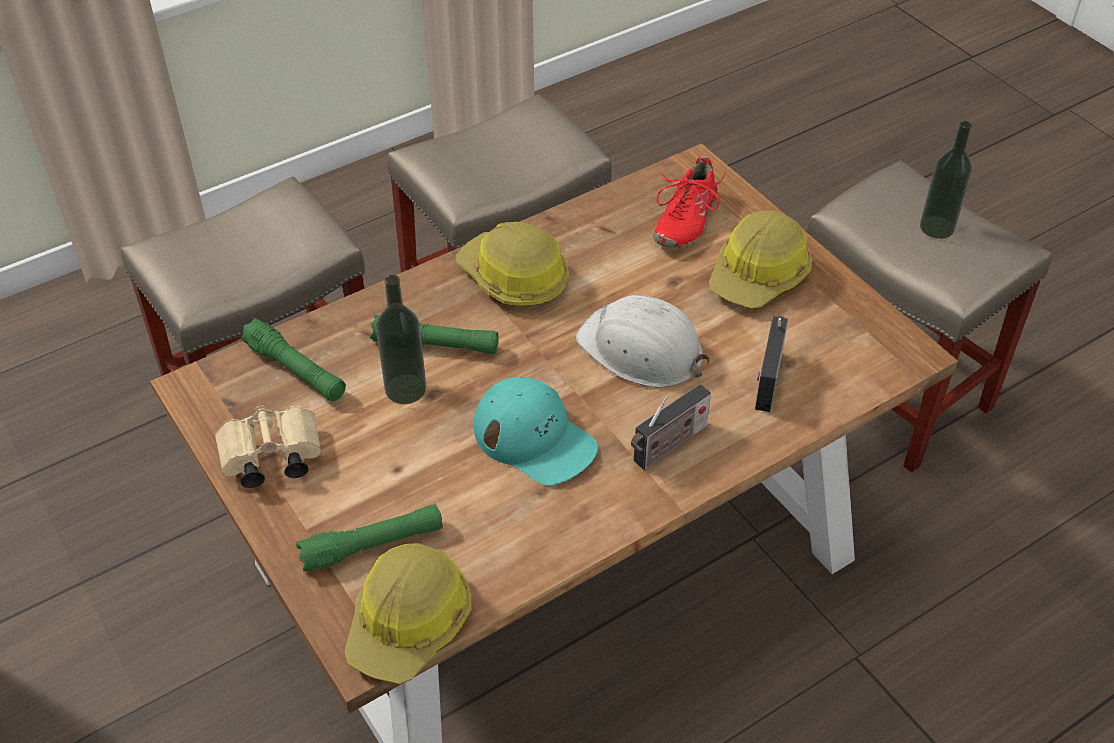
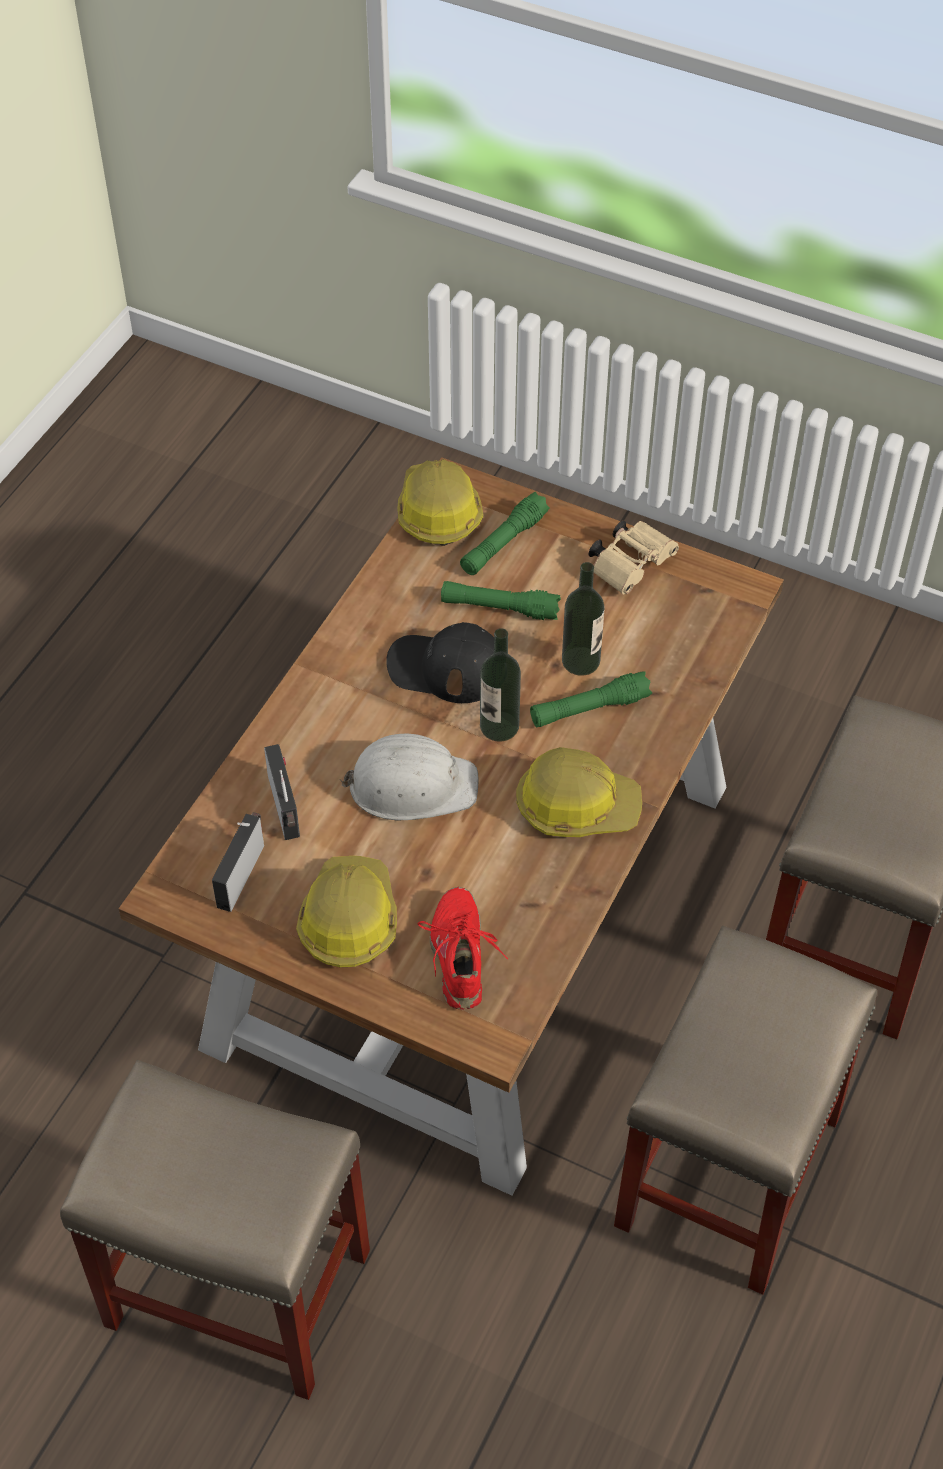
camera: 150 degrees right, 5 degrees up
(296, 370) = (681, 636): green flashlight -> green flashlight (499, 608)
(535, 438) = (446, 668): turquoise cap -> black cap
(668, 446) = (336, 708): radio -> radio (241, 872)
(937, 227) = (203, 1171): bottle -> bottle (499, 726)

